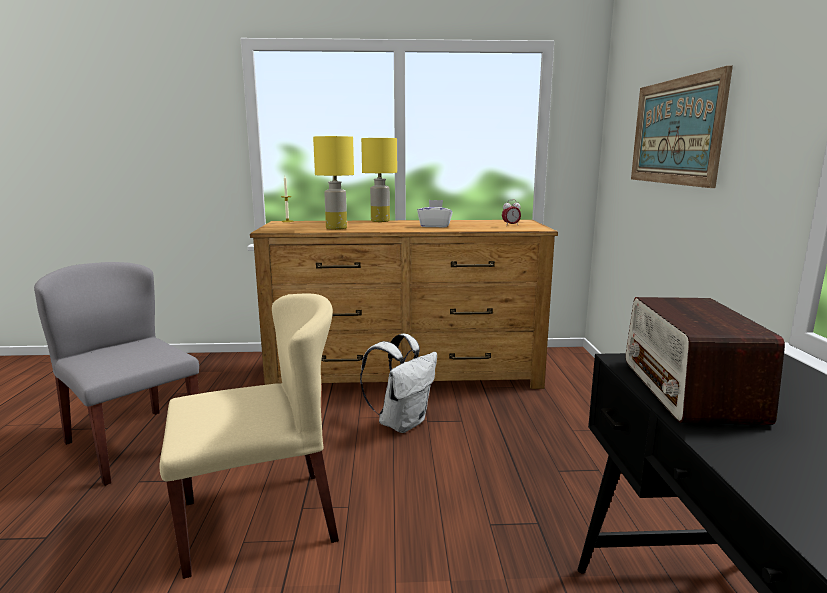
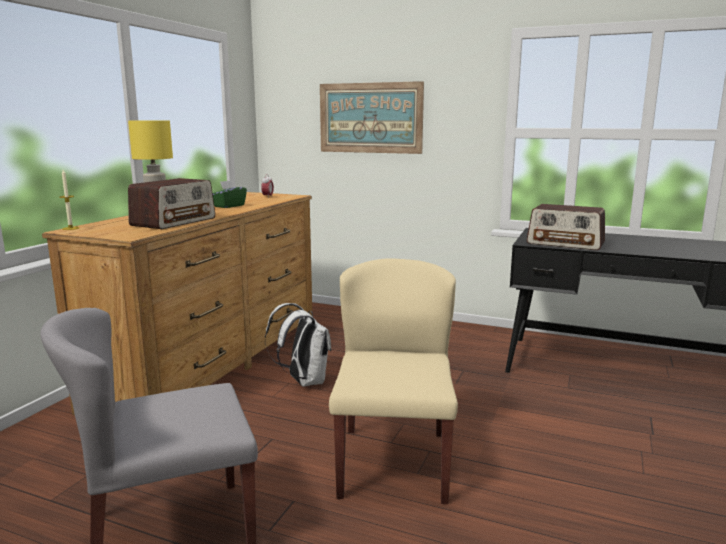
camera: 65 degrees left, 0 degrees up
(337, 228) = (174, 221): yellow table lamp -> radio
(435, 226) = (229, 206): white tissue box -> green tissue box

